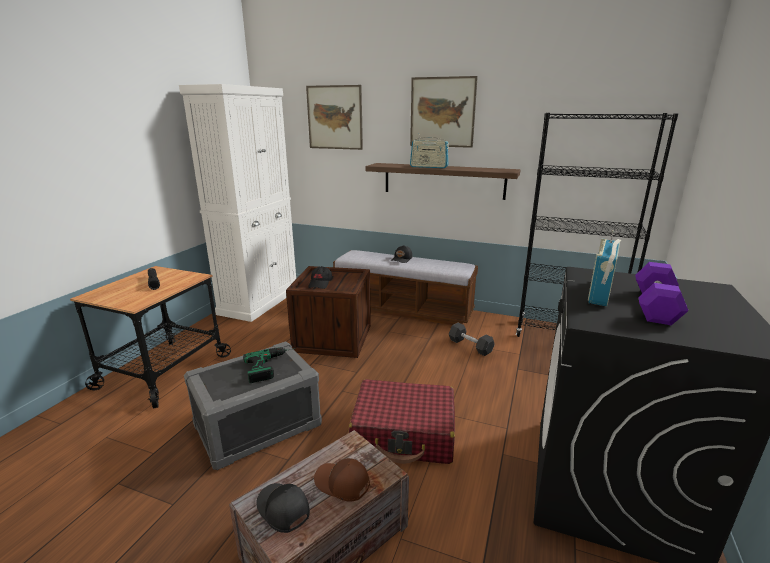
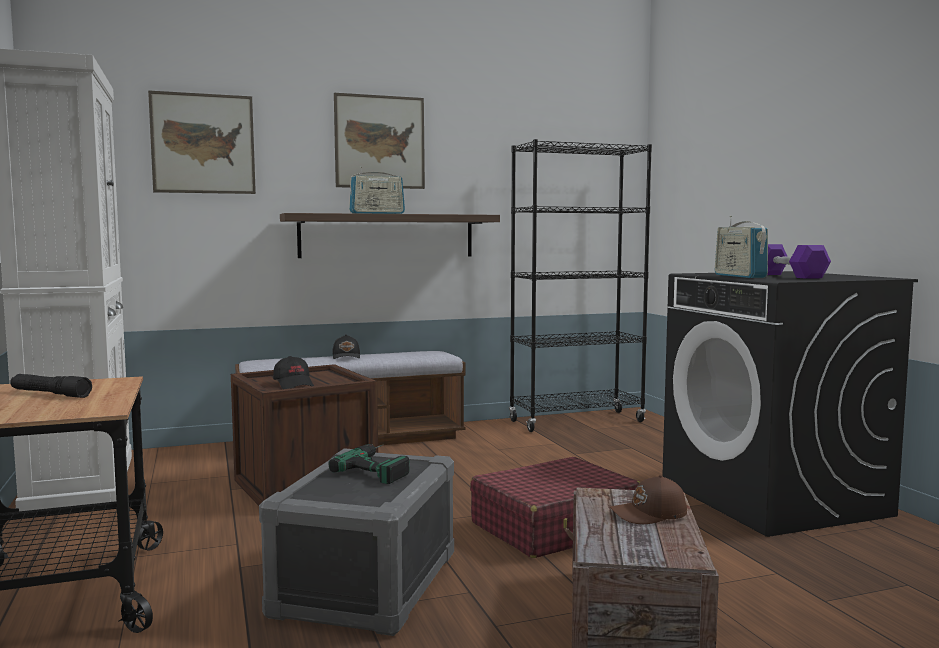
camera: 40 degrees left, 15 degrees down
(282, 510) = (638, 545): black cap -> none
(470, 346) = (496, 450): grey dumbbell -> none

